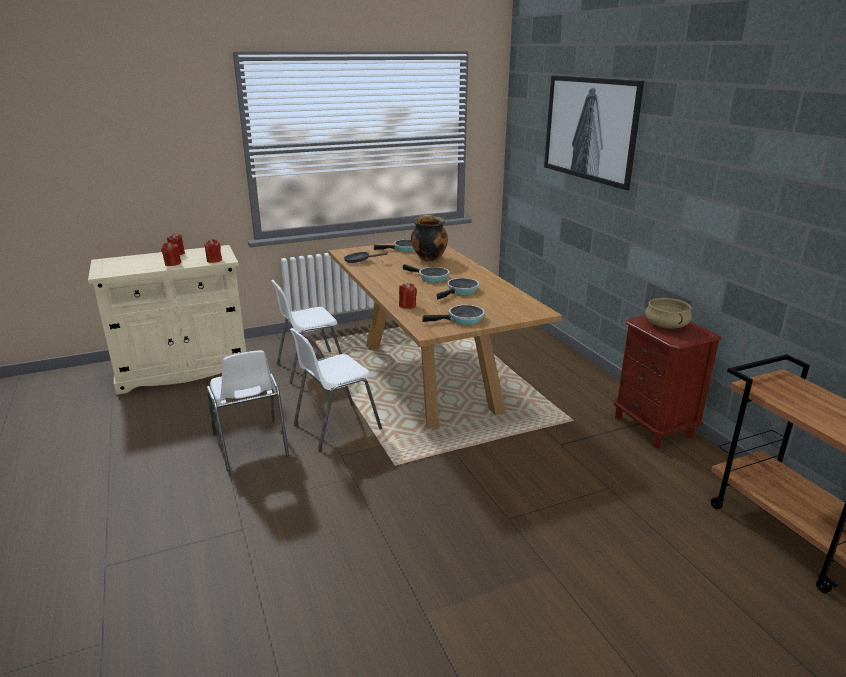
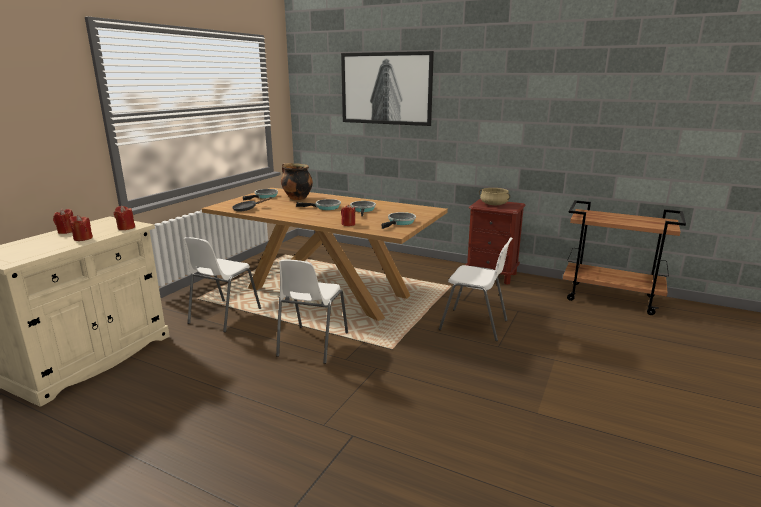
camera: 40 degrees left, 5 degrees down
(250, 445) = (262, 383): white chair -> white chair (474, 325)

